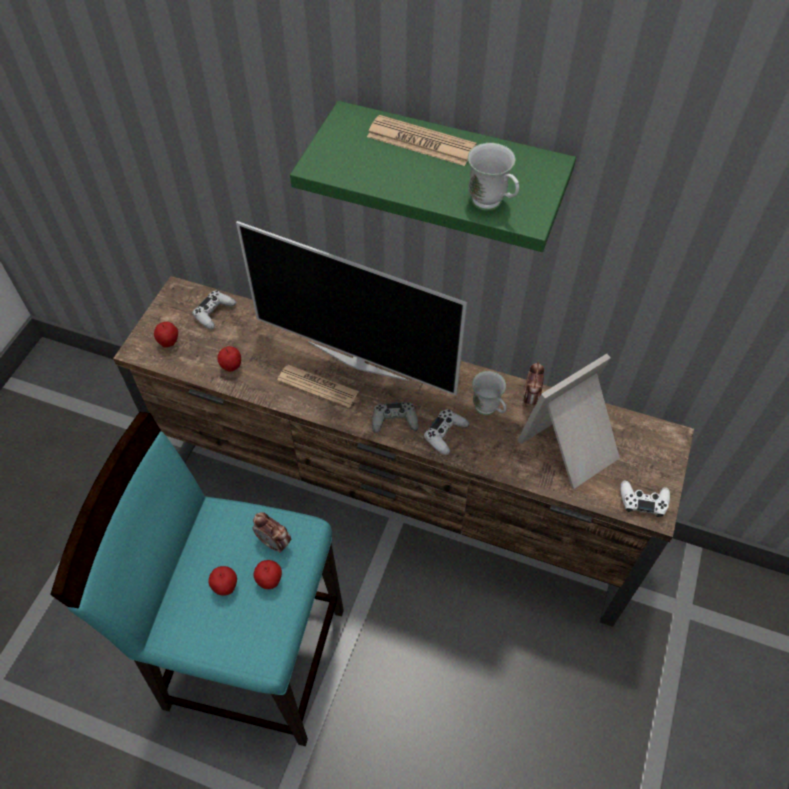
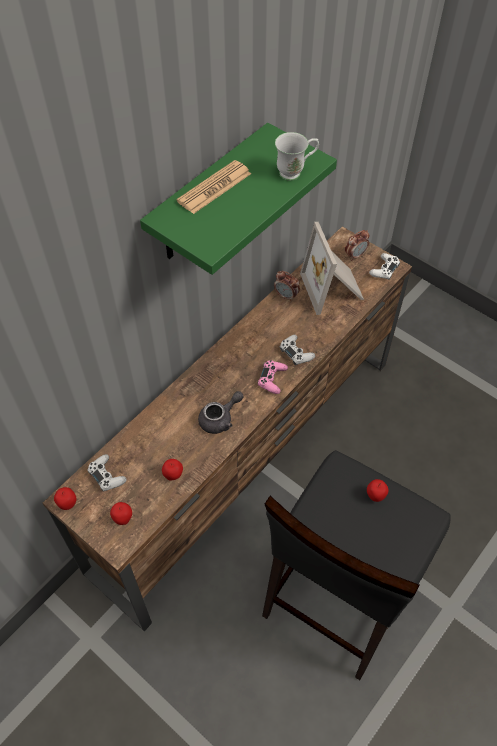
camera: 70 degrees left, 0 degrees up
(226, 587) = (371, 526): apple -> apple (68, 504)
(254, 656) = (337, 598): turquoise stool -> black stool
(274, 542) = (345, 485): alarm clock -> alarm clock (355, 255)
(318, 386) = (220, 419): newspaper -> grey teapot
(359, 360) = (207, 385): television -> none
(394, 420) = (272, 379): grey game controller -> pink game controller
(489, 411) = (286, 322): white mug -> none

